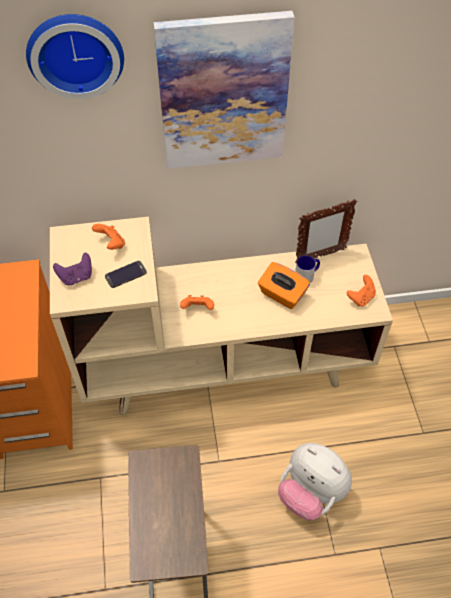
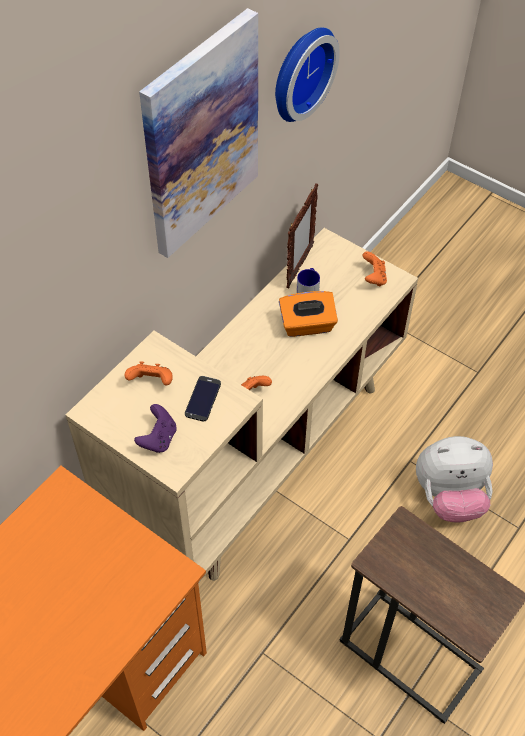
camera: 45 degrees left, 0 degrees up
(75, 52) = (72, 173): wall clock -> wall clock (299, 72)

